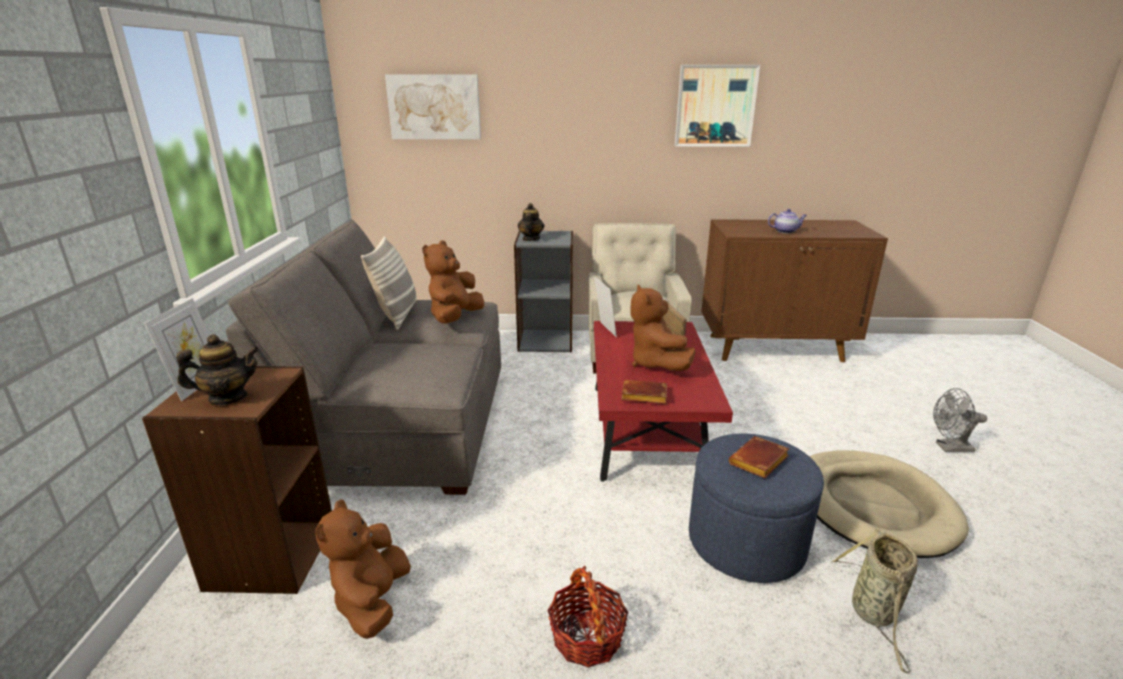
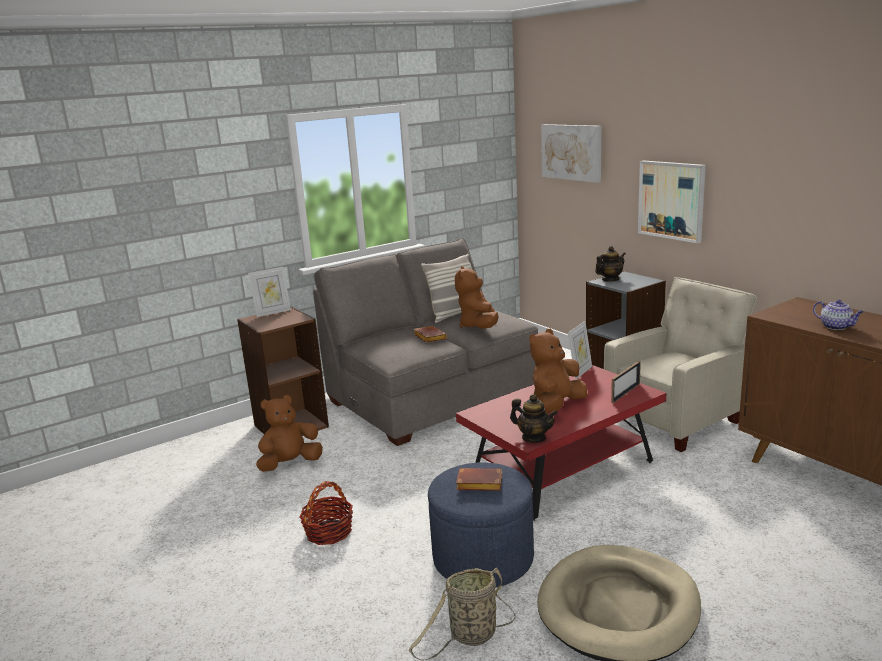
camera: 55 degrees right, 5 degrees down
(228, 398) = (269, 321): teapot -> teapot (534, 438)
(455, 318) = (478, 326): brown plush toy -> brown plush toy turned 75 degrees counterclockwise
(642, 396) = (496, 418): brown book -> brown book (428, 337)
(715, 106) = (809, 166): picture -> picture (671, 200)
(949, 447) = (819, 638): grey fan -> none

